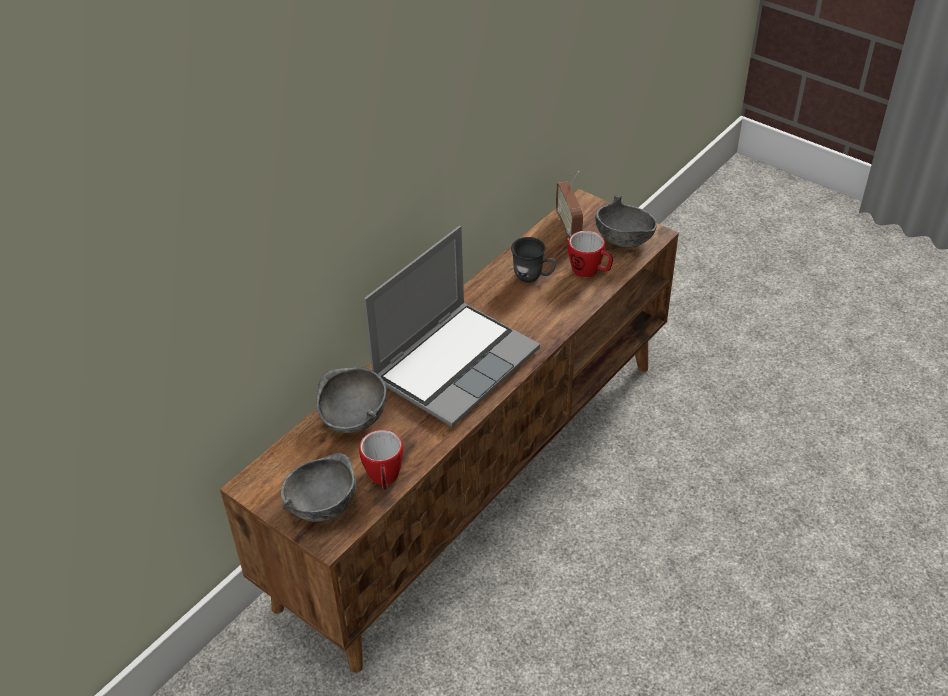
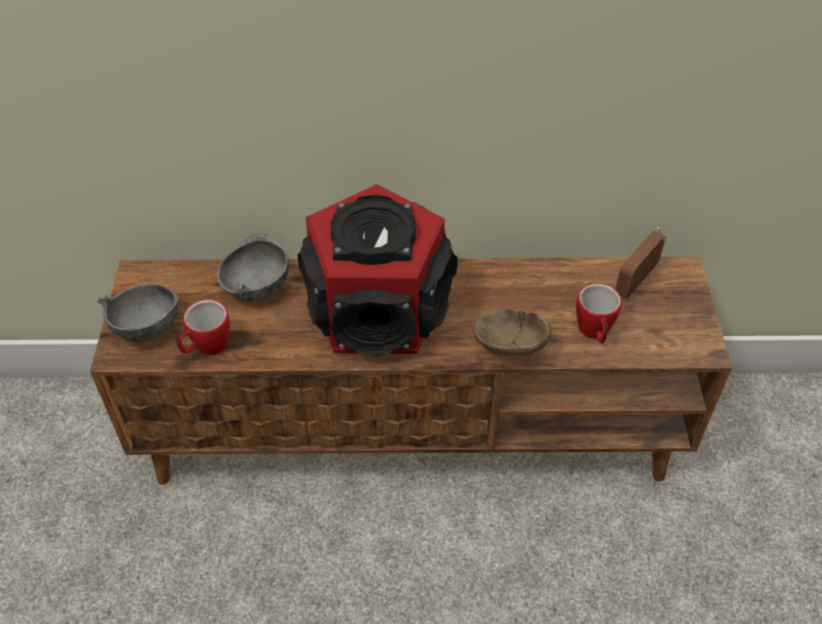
camera: 50 degrees right, 5 degrees up
(456, 363) = (379, 311): laptop -> speaker
(533, 277) = (541, 297): grey mug -> none
(556, 316) = (508, 344): none -> brown bowl
(625, 240) = (669, 332): grey bowl -> none

